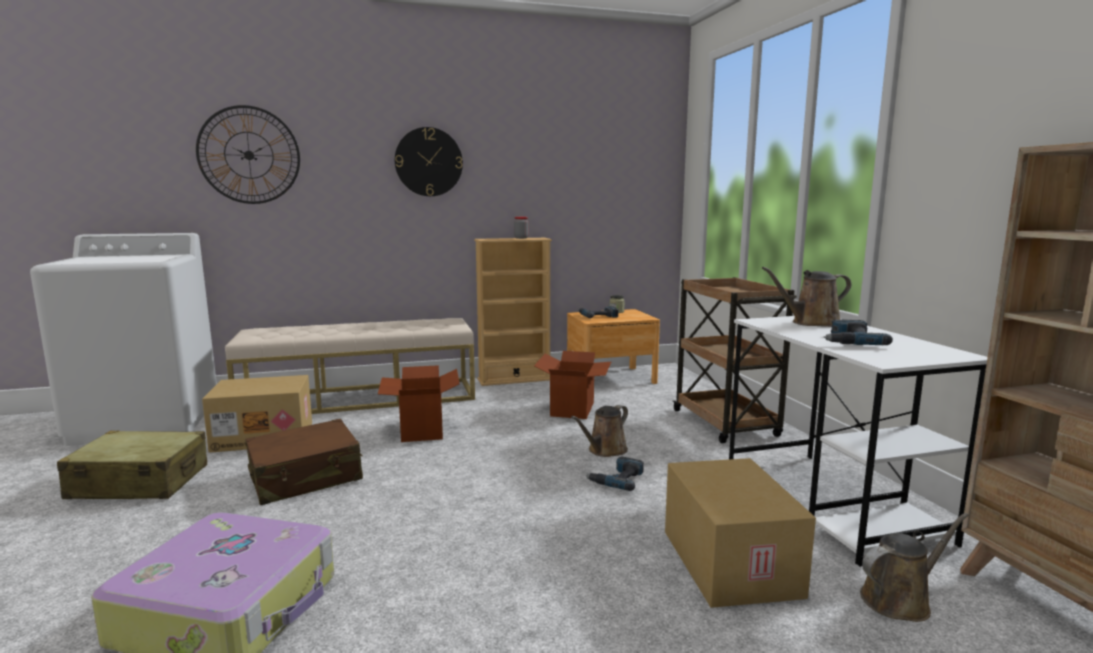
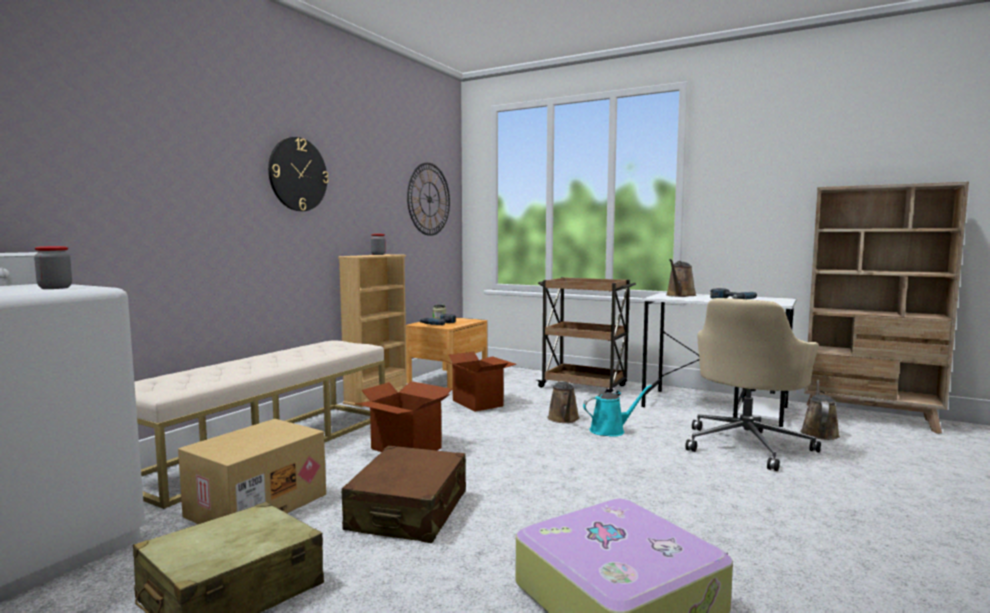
camera: 45 degrees left, 5 degrees down
(147, 259) = (55, 288): none -> jar
(249, 155) = (108, 147): wall clock -> wall clock (429, 199)
(617, 479) = (610, 430): power drill -> turquoise watering can
(727, 562) = (747, 445): cardboard box -> beige office chair

